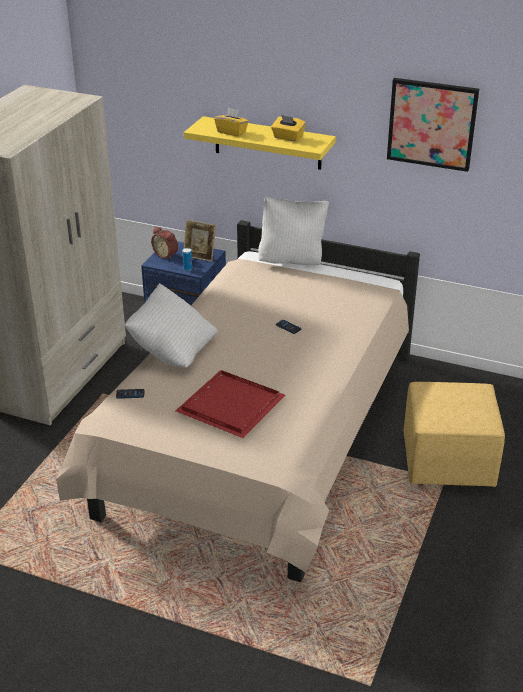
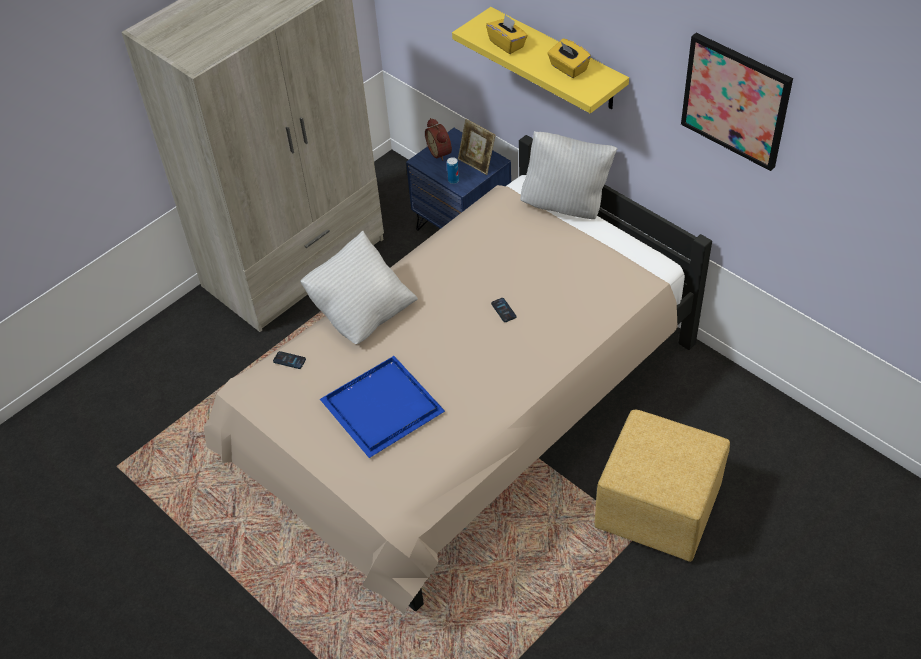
camera: 25 degrees right, 15 degrees up
(230, 404) = (382, 405): red tray -> blue tray

